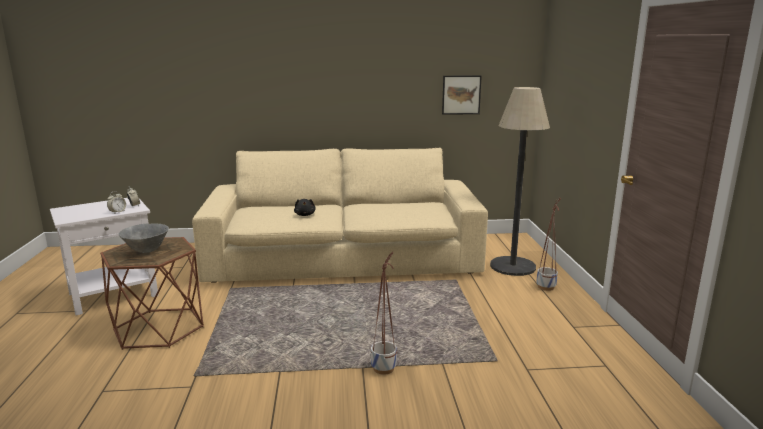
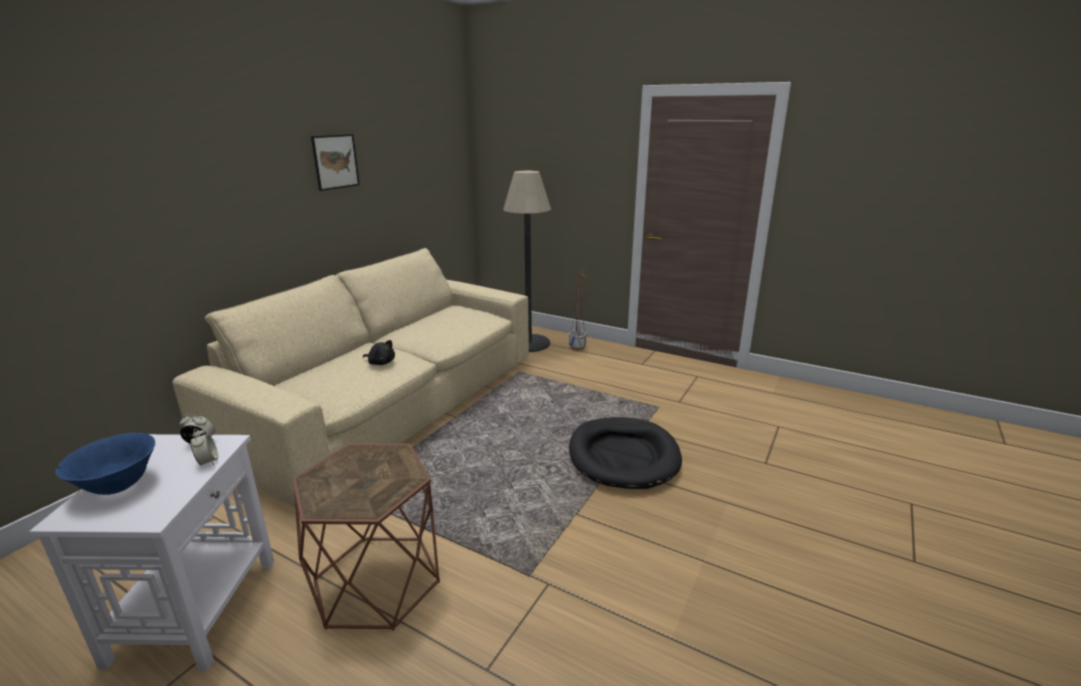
camera: 55 degrees left, 5 degrees up
(87, 207) = (118, 487): none -> blue bowl
(146, 251) = (361, 479): grey bowl -> none
(384, 368) = (623, 456): planter -> black dog bed
(461, 95) = (421, 186): picture -> picture (335, 161)

